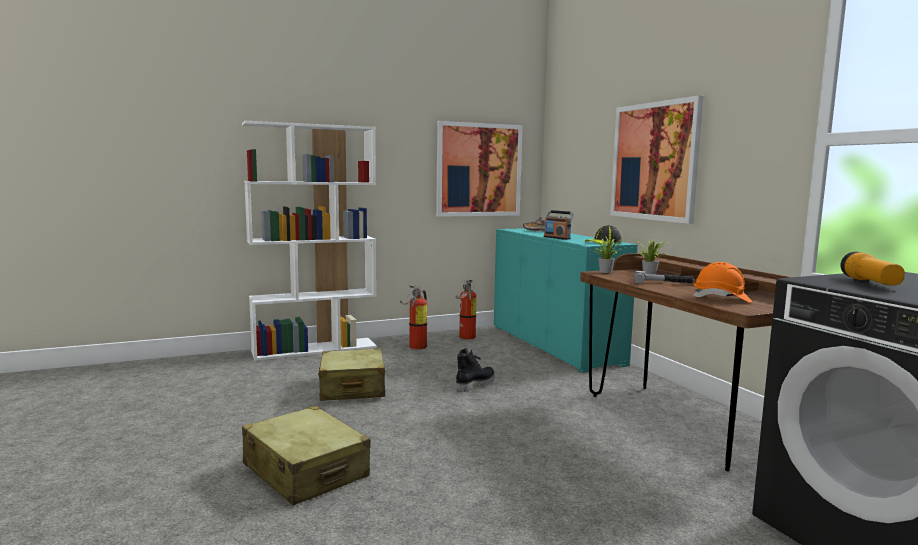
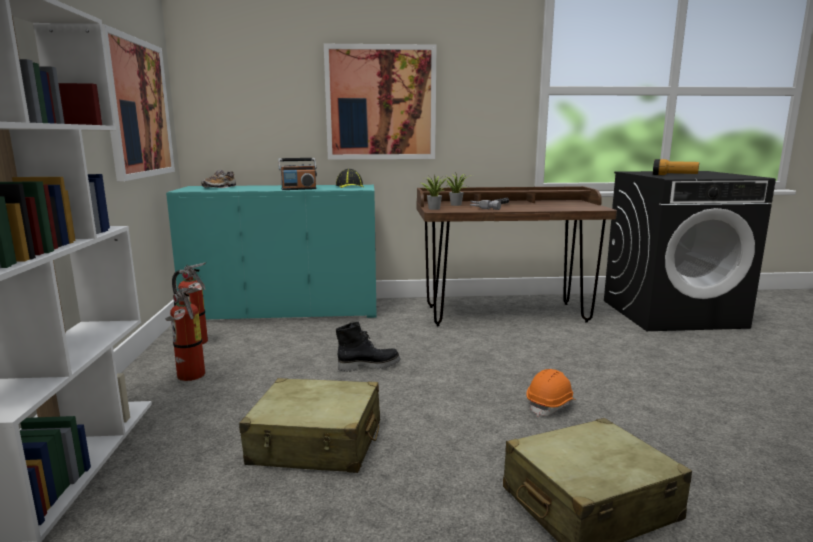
camera: 70 degrees left, 5 degrees up
(474, 384) = (369, 366): black boot -> black boot turned 105 degrees clockwise
(721, 299) = (564, 207): orange hard hat -> orange hard hat (551, 405)

